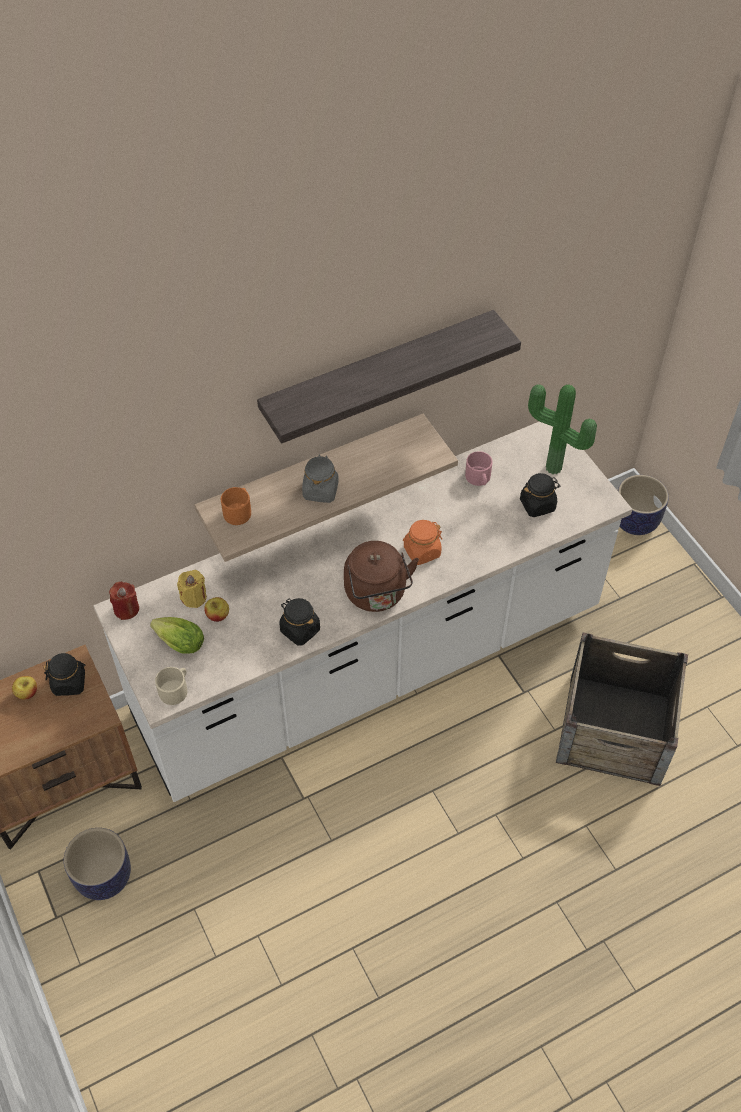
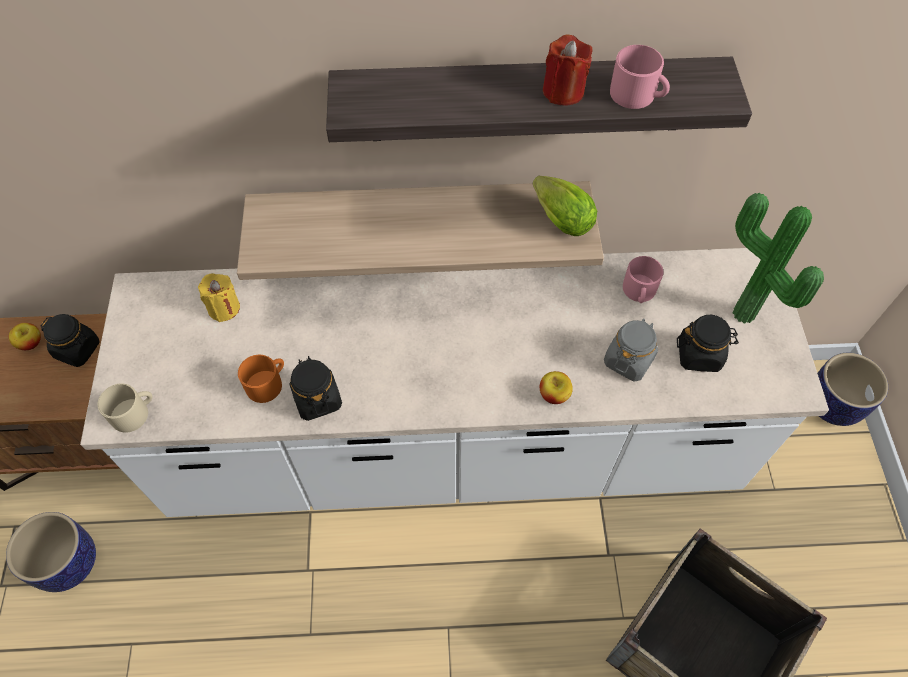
camera: 25 degrees right, 5 degrees up
(126, 609) = (145, 292): red candle -> red candle (563, 91)
(177, 642) = (173, 355): lettuce -> lettuce (558, 217)
(218, 615) = (236, 341): apple -> apple (554, 394)
(238, 511) = (290, 221): orange mug -> orange mug (267, 383)
(320, 490) = (404, 233): grey jar -> grey jar (628, 360)
(377, 595) = (434, 392): brown kettle -> none
(421, 551) = (519, 358): orange jar -> none
(451, 352) = (637, 95): none -> pink mug

